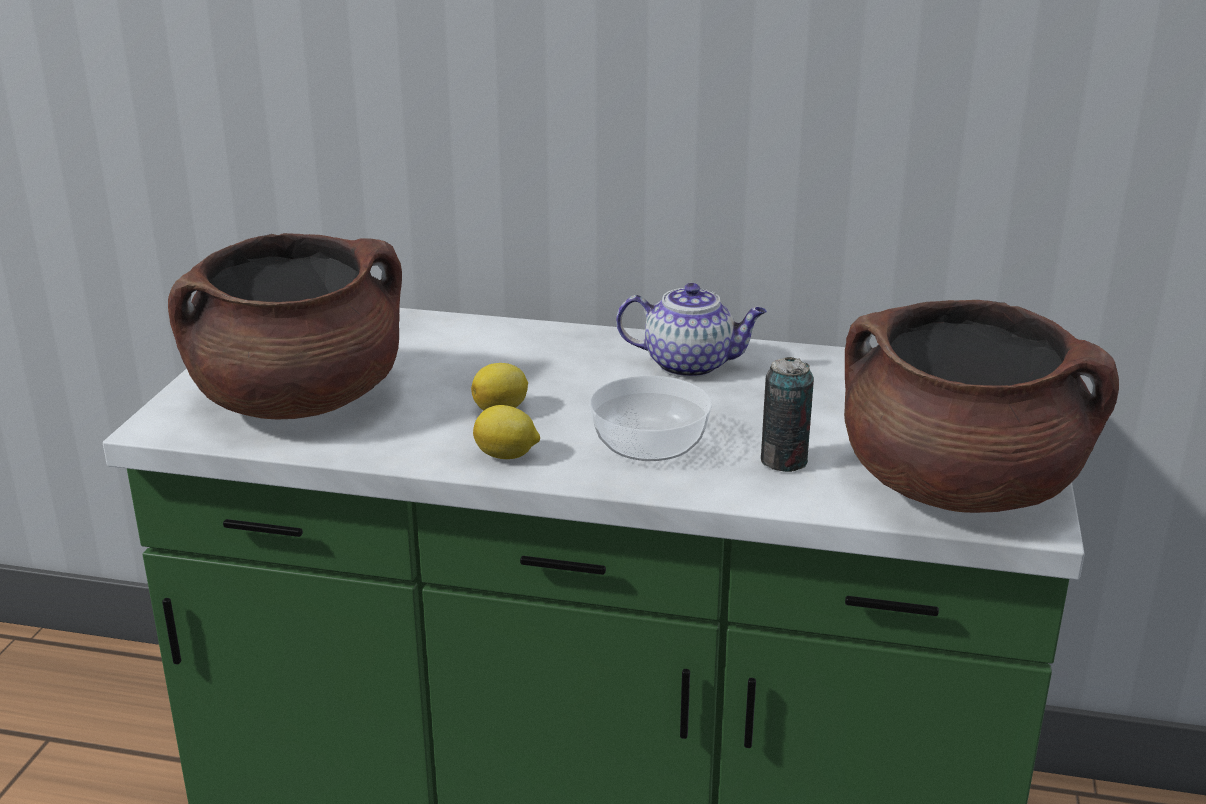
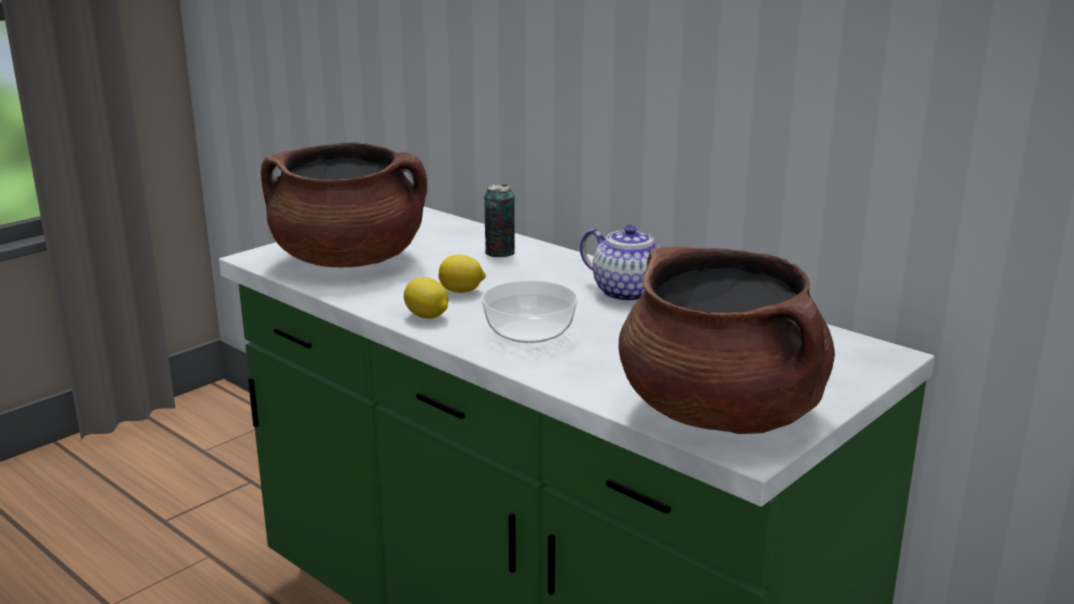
camera: 30 degrees right, 5 degrees down
(783, 461) = (610, 364): can -> can (500, 253)

